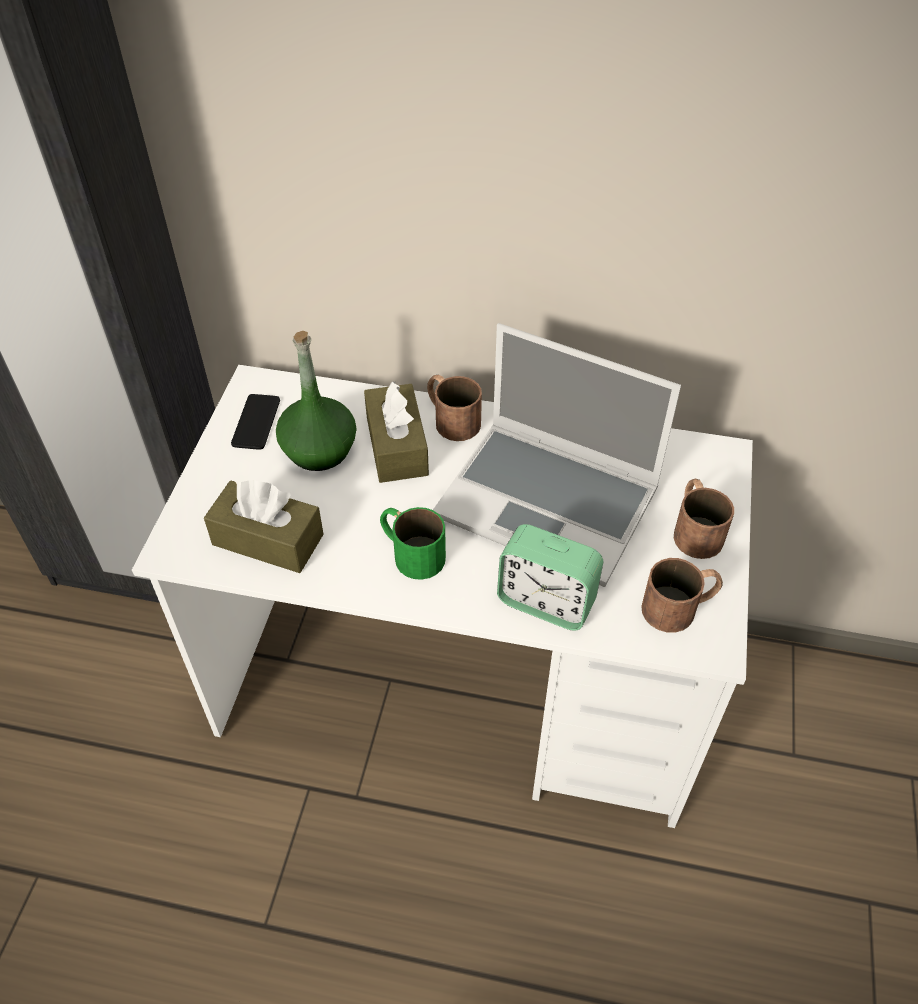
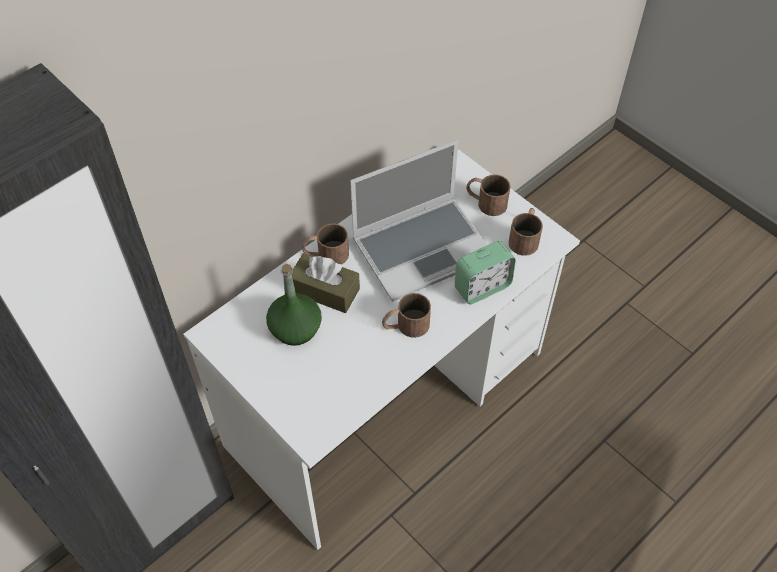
camera: 55 degrees left, 5 degrees up
(256, 422) = (244, 348): phone -> none
(268, 539) = (343, 387): brown tissue box -> none
(410, 551) = (405, 325): green mug -> brown mug

